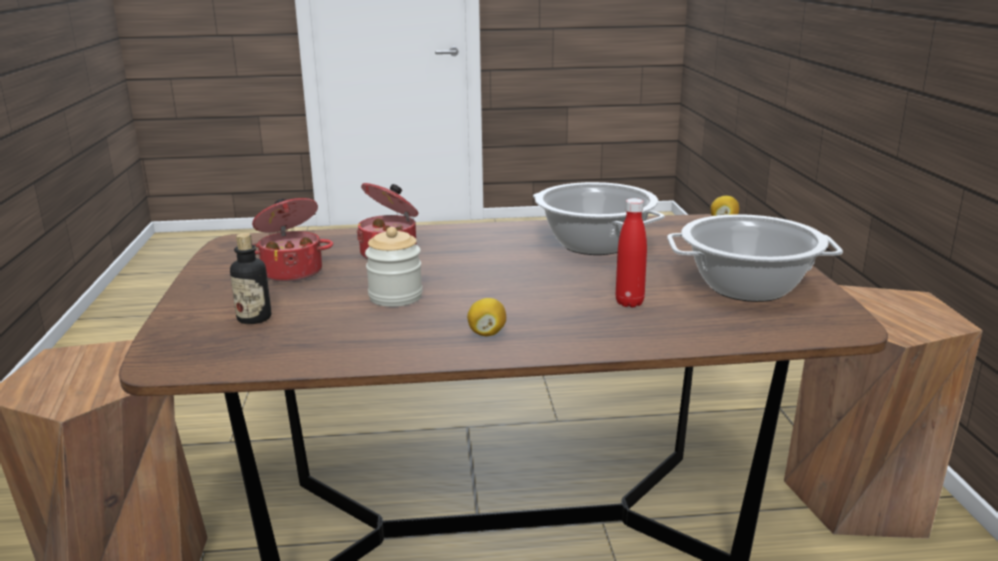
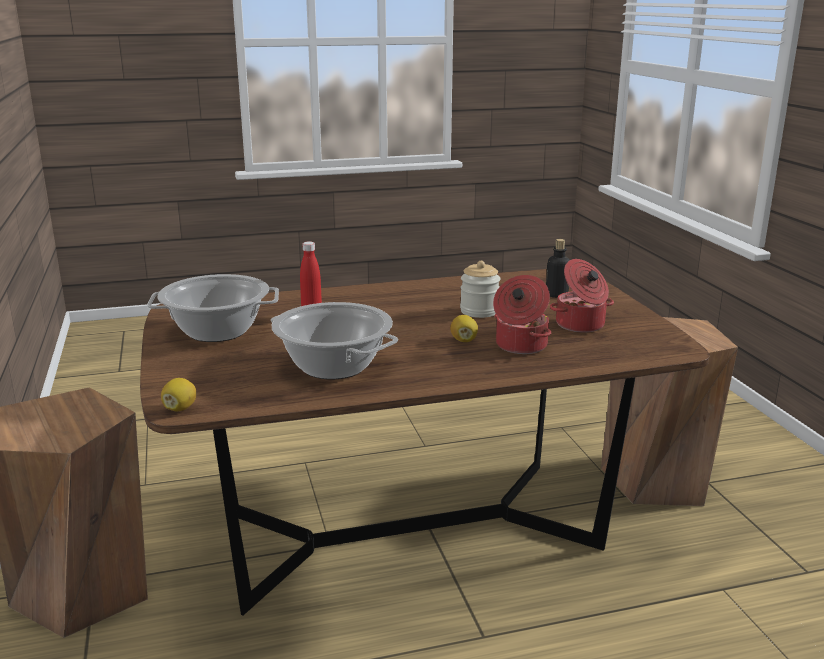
camera: 170 degrees right, 0 degrees up
(487, 333) = (403, 294): lemon -> lemon (464, 340)

